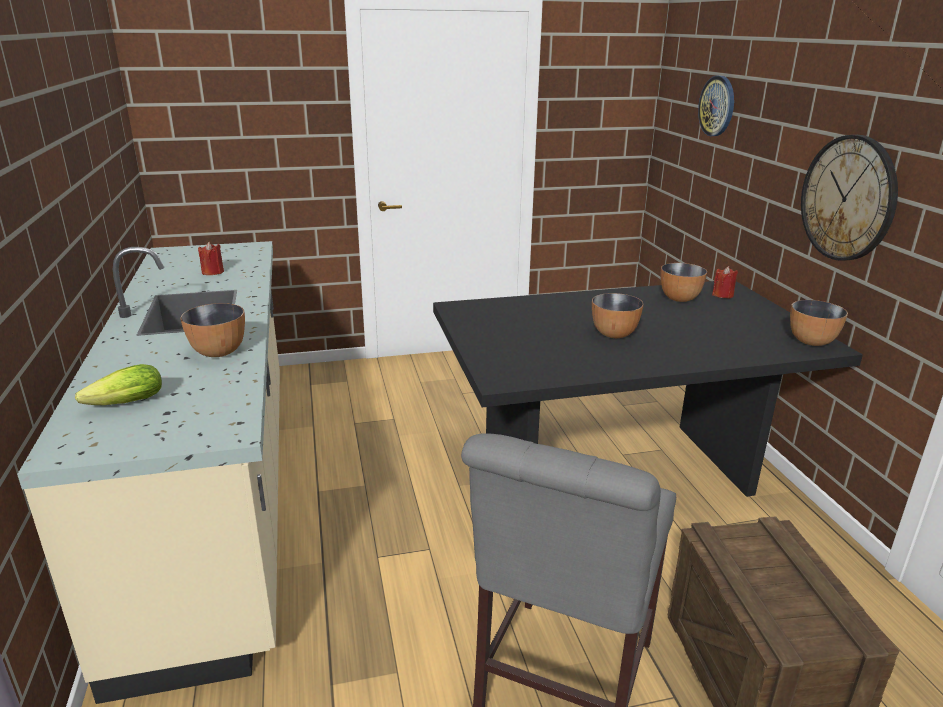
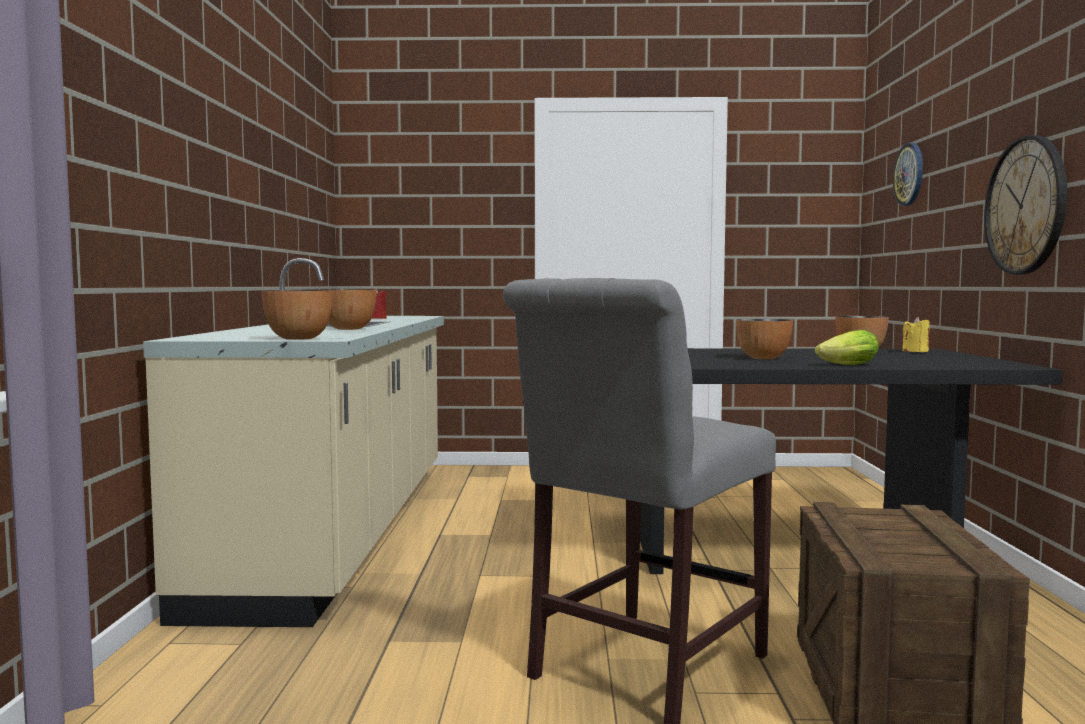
camera: 15 degrees right, 20 degrees down
(122, 404) = (248, 334): lettuce -> lettuce (844, 365)
(722, 295) = (915, 351): red candle -> yellow candle
(811, 341) = (1001, 364): bowl -> bowl (299, 338)

